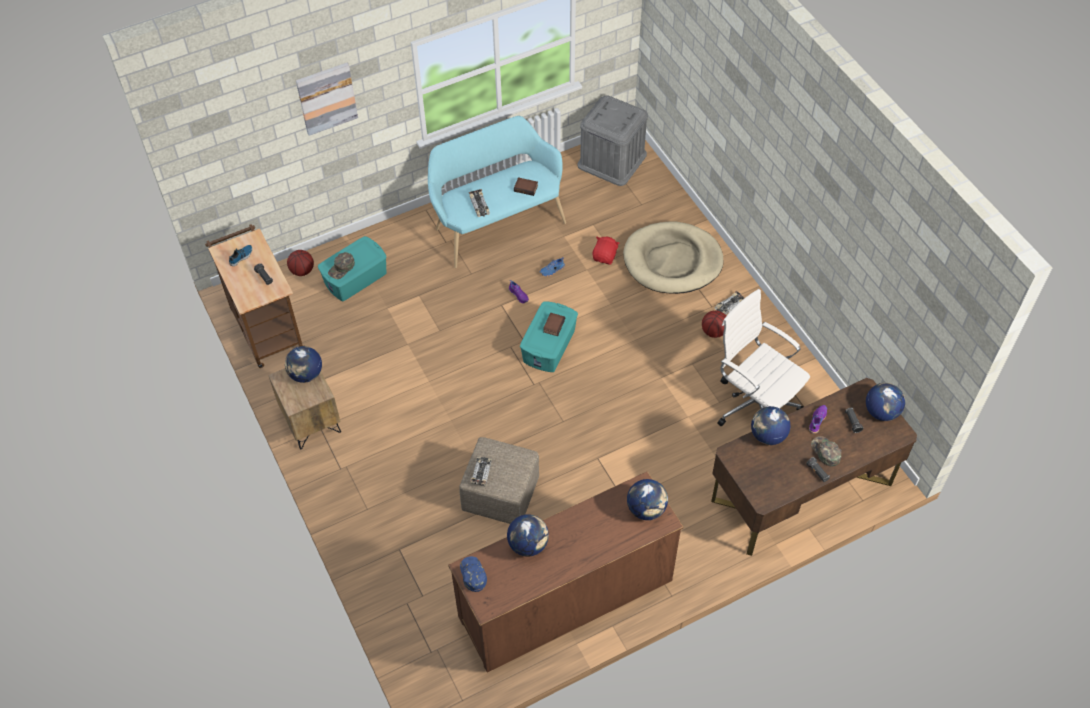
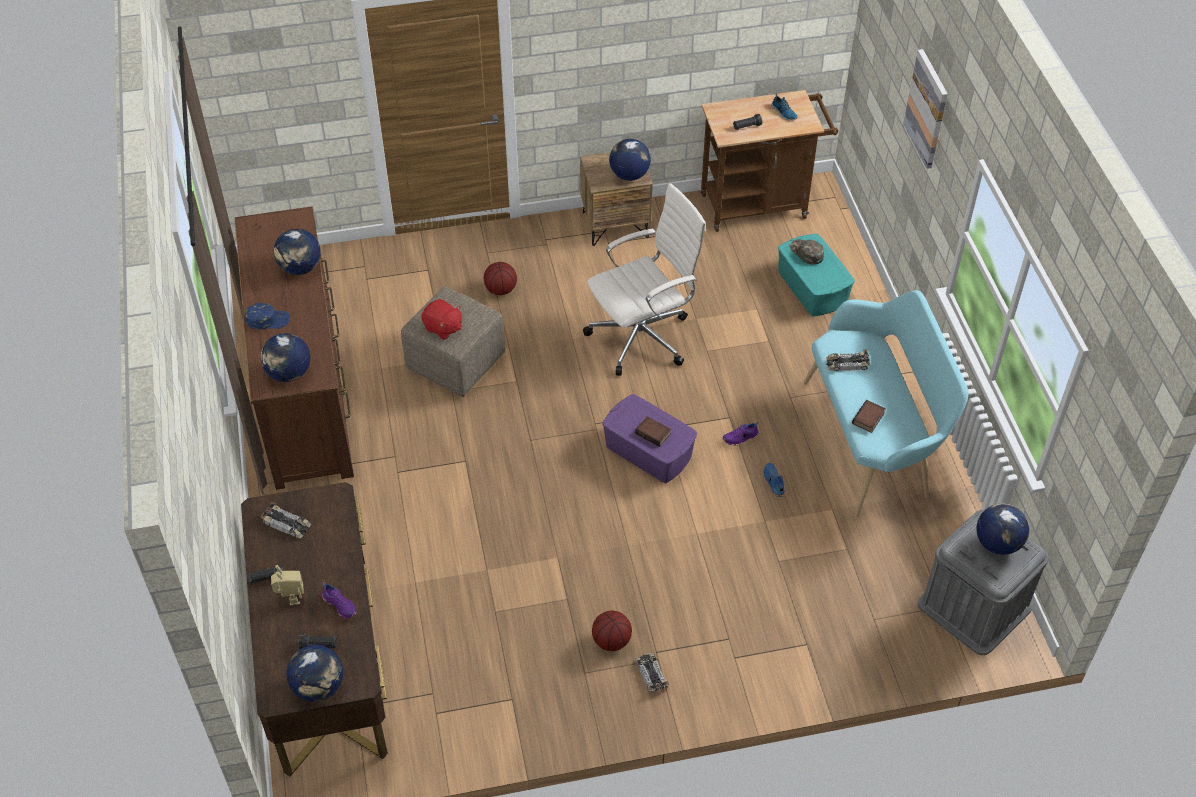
camera: 105 degrees right, 5 degrees down
(302, 271) = (836, 243): basketball -> basketball (501, 289)
(473, 574) = (290, 221): blue cap -> blue cap (268, 319)
(481, 472) = (451, 303): toy car -> toy car (287, 524)
(549, 346) = (648, 452): turquoise storage box -> purple storage box
(605, 256) = (782, 548): red plush toy -> red plush toy (443, 328)
(672, 261) = (753, 627): beige dog bed -> none
(754, 404) = (476, 651): white office chair -> white office chair (643, 336)
(767, 435) = (344, 543): globe -> globe (997, 543)
(825, 452) = (291, 598): green cap -> toy robot

